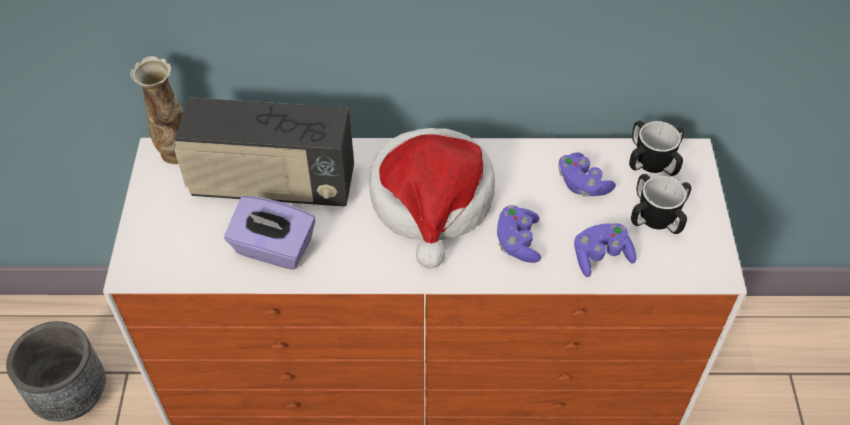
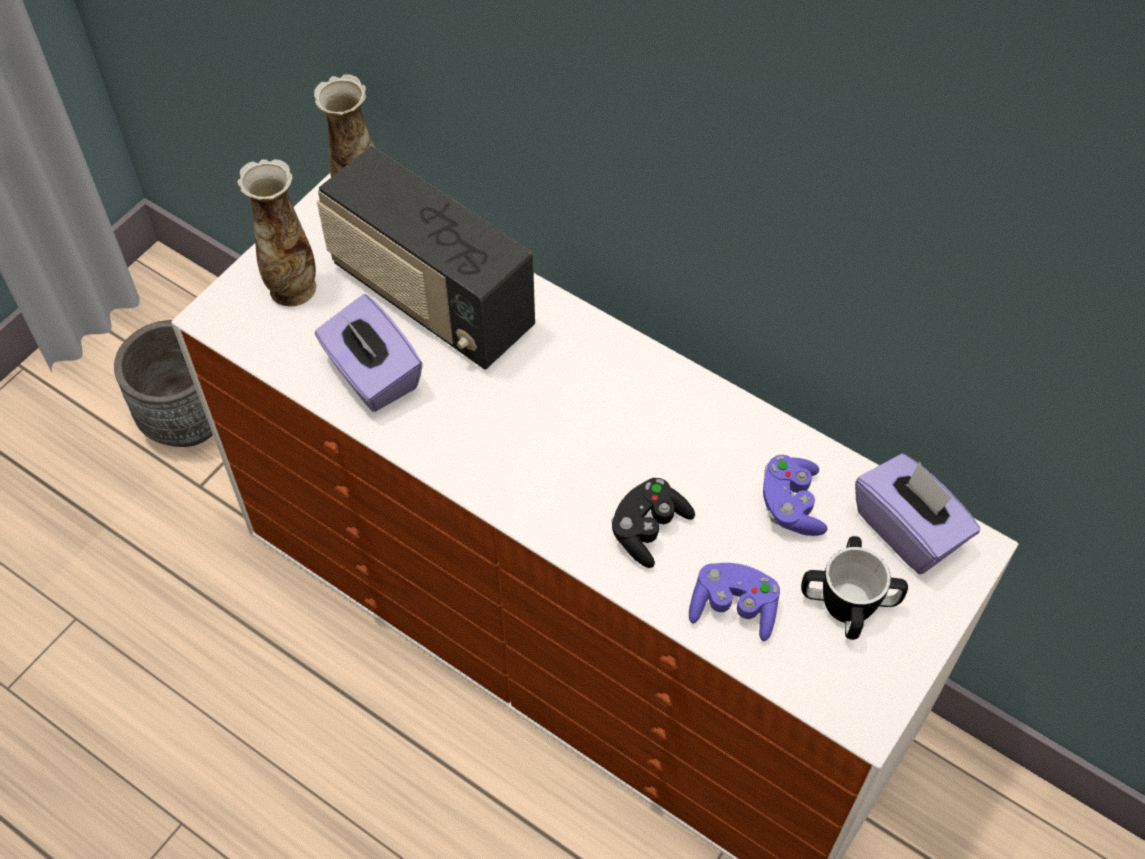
camera: 35 degrees right, 5 degrees up
(173, 225) = (292, 287): none -> vase
(432, 201) = (590, 421): hat -> none
(518, 242) = (648, 529): purple game controller -> black game controller
(652, 162) = (908, 530): mug -> purple tissue box

